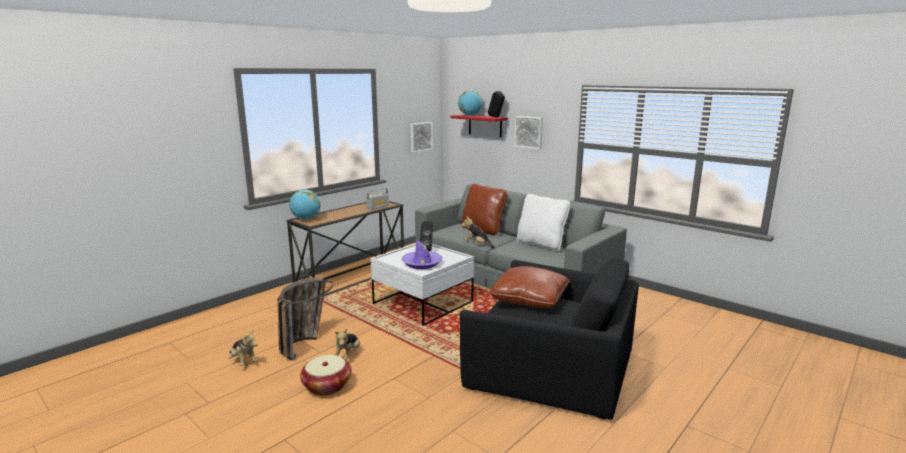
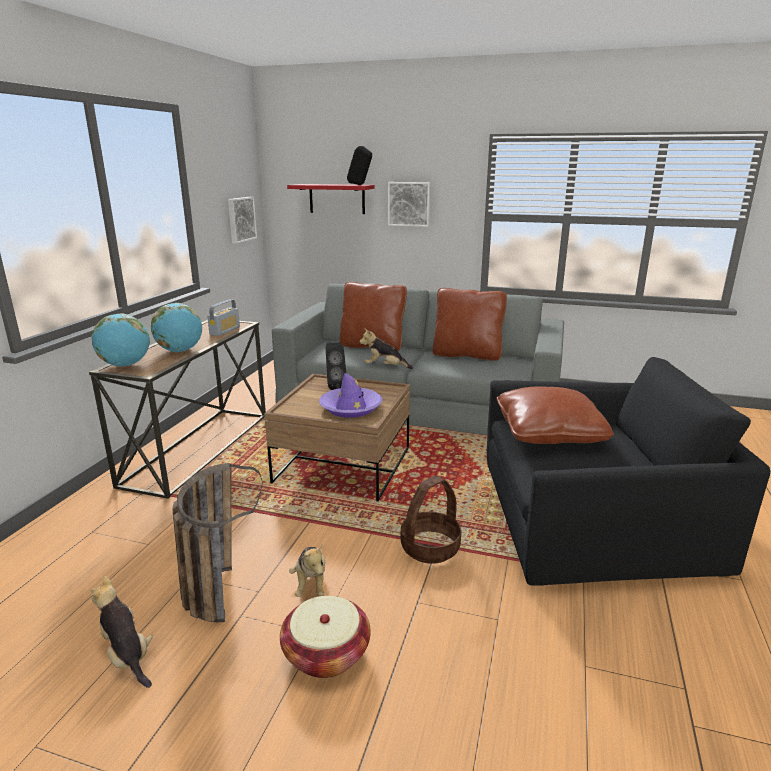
camera: 25 degrees left, 5 degrees up
(243, 361) = (127, 656): plush toy -> plush toy turned 150 degrees counterclockwise
(423, 303) = (343, 465): white coffee table -> brown coffee table
(428, 355) = (430, 547): none -> basket
(470, 115) = (316, 184): globe -> globe (180, 351)
(541, 244) = (467, 355): white pillow -> brown pillow

